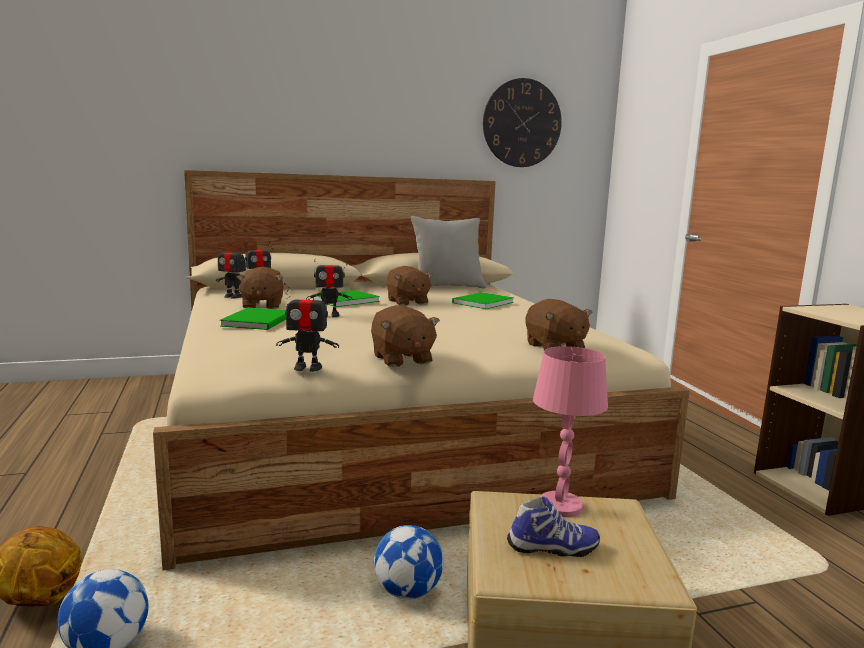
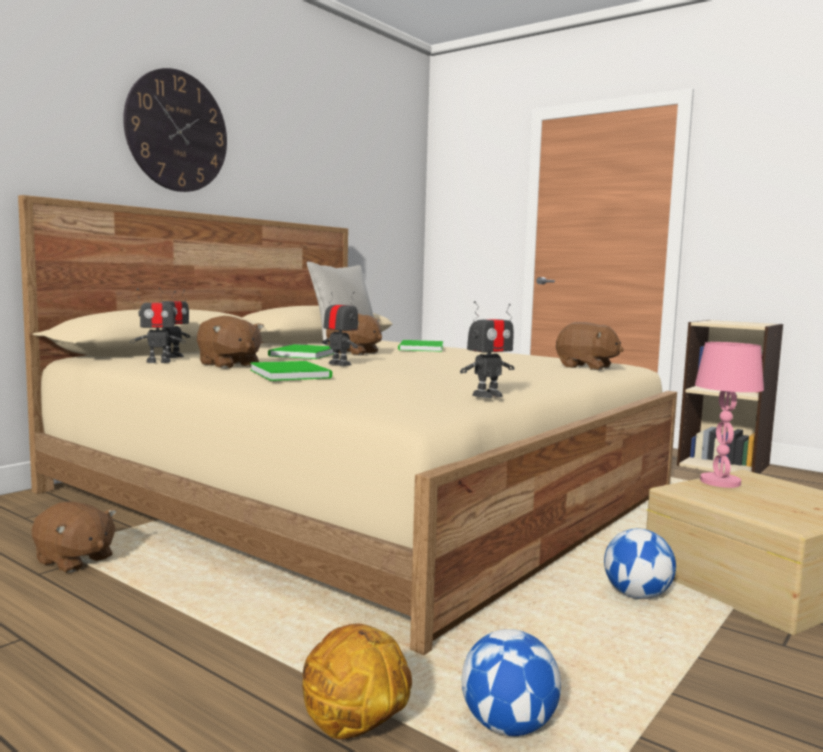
camera: 35 degrees left, 5 degrees down
(329, 315) = (340, 364): toy robot -> toy robot turned 90 degrees counterclockwise
(401, 359) = (525, 383): brown plush toy -> brown plush toy (74, 560)
(522, 123) = (360, 169): wall clock -> wall clock (177, 131)
(553, 548) = (776, 503): shoe -> none

